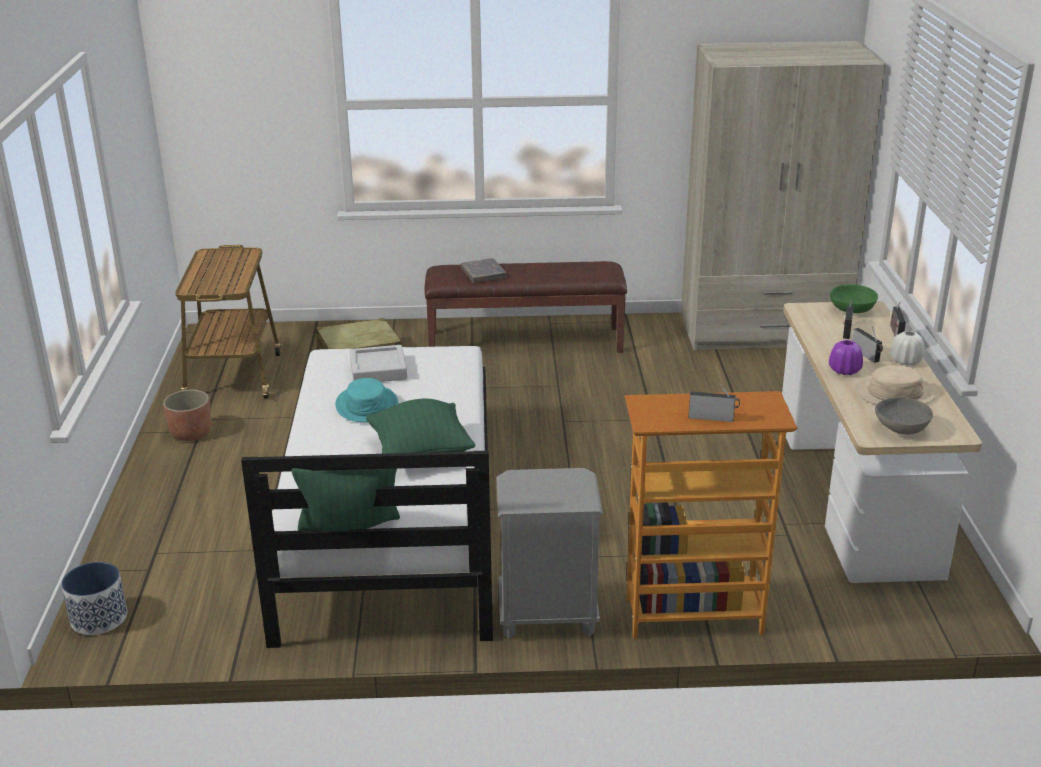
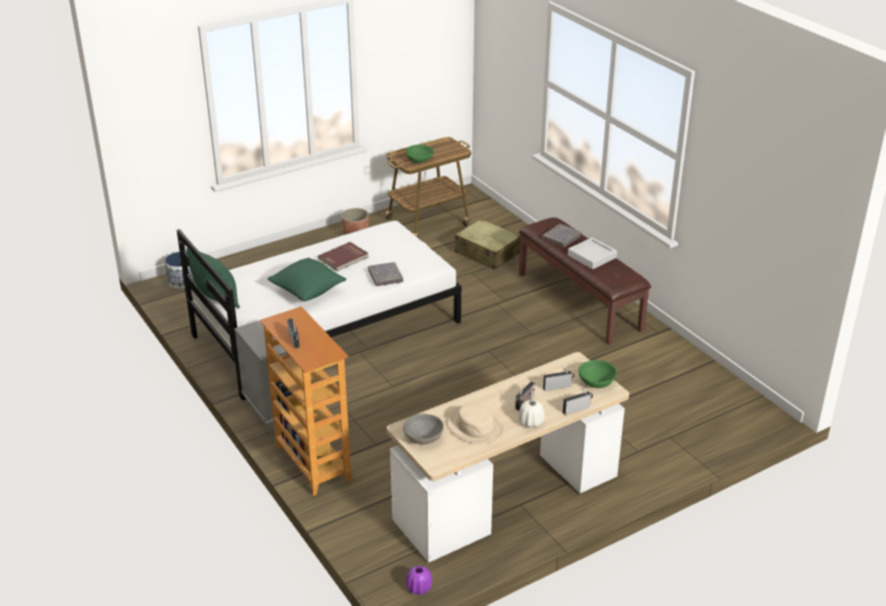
camera: 60 degrees right, 5 degrees up
(231, 279) = (419, 160): none -> green bowl
(367, 405) = (344, 258): turquoise hat -> red book
(378, 369) = (388, 247): grey tray -> grey tray (592, 256)
(448, 389) = (385, 276): none -> grey book
(763, 331) = (716, 397): beige wardrobe -> none
(844, 370) = (490, 399): purple vase -> purple vase (419, 588)

